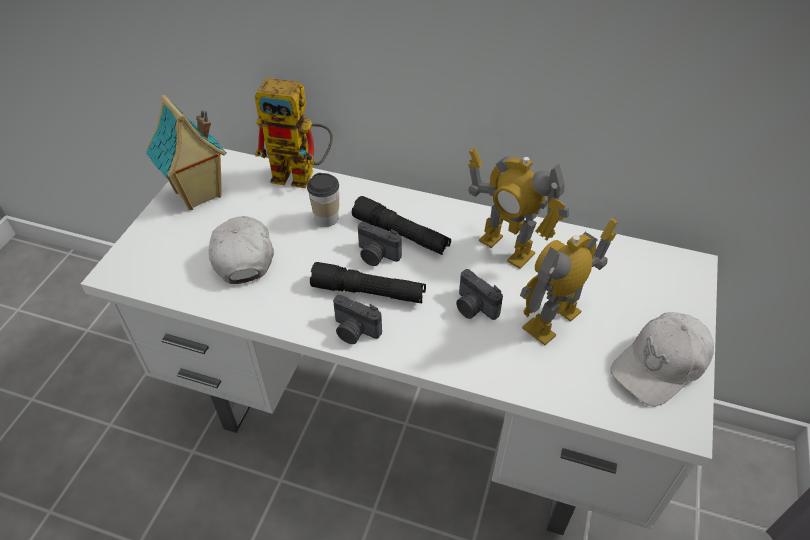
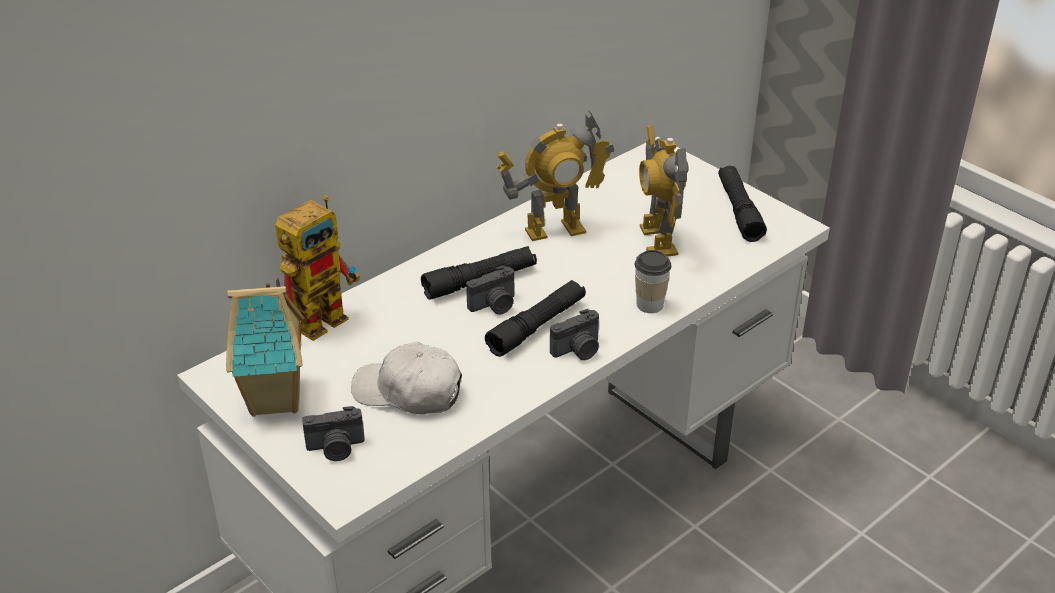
camera: 60 degrees left, 10 degrees down
(326, 218) = (411, 319): cup -> cup (650, 304)
(474, 308) = (608, 274): camera -> camera (336, 448)
(660, 365) = (739, 211): white cap -> black flashlight

